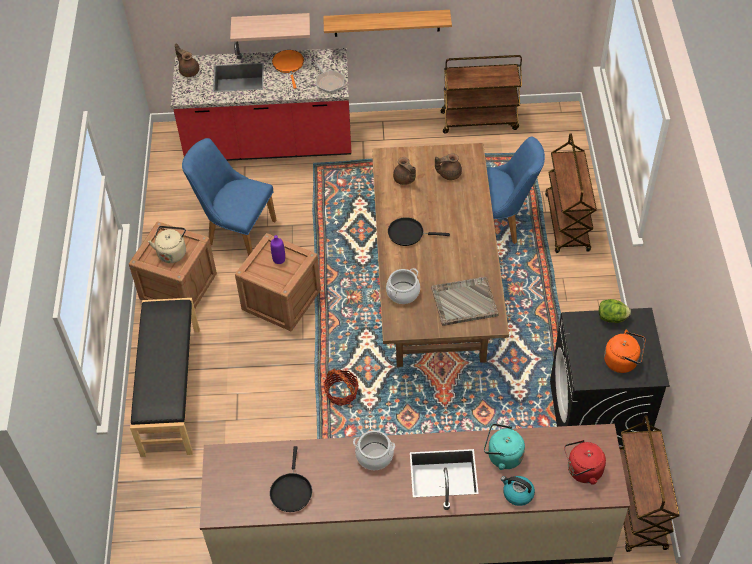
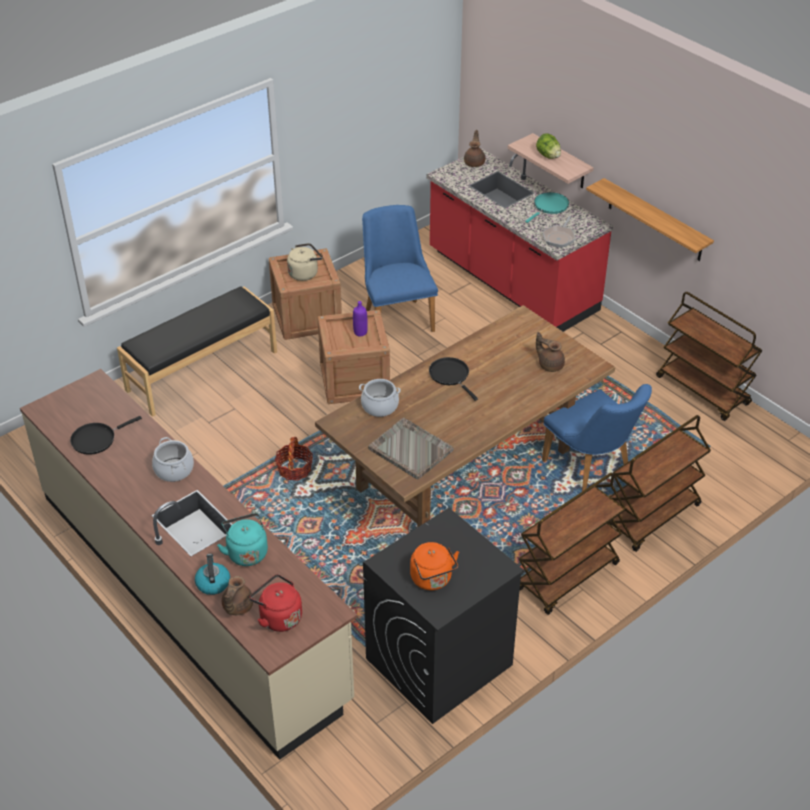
camera: 50 degrees right, 10 degrees down
(288, 65) = (549, 207): orange frying pan -> turquoise frying pan
(404, 180) = (510, 342): brown teapot -> brown teapot (237, 607)
(612, 318) = (479, 546): lettuce -> lettuce (548, 156)
(638, 509) = (359, 752): brown cart -> brown cart (567, 577)

